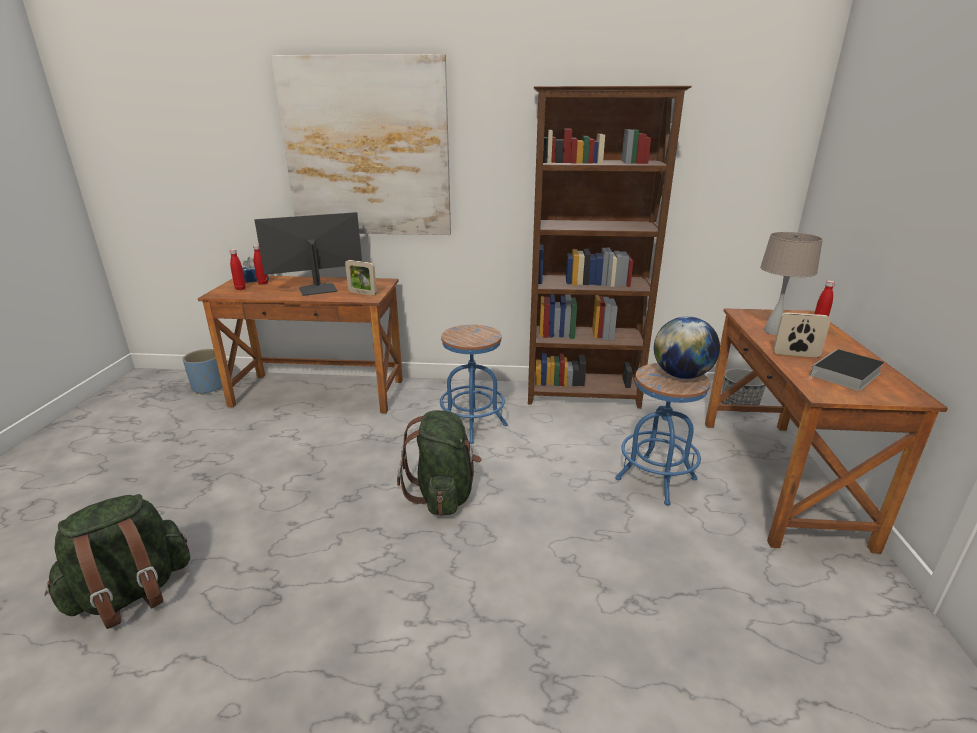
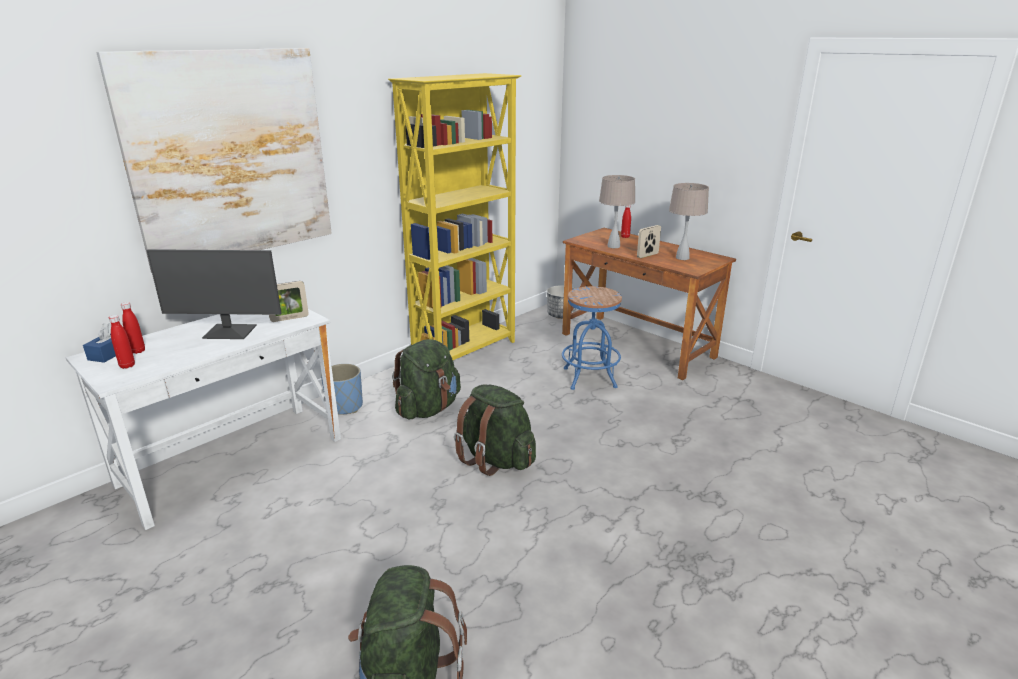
camera: 50 degrees left, 0 degrees up
(209, 387) = (65, 531): blue planter -> blue planter (345, 406)
(317, 289) = (229, 332): monitor -> monitor turned 105 degrees counterclockwise
(319, 393) = (233, 461): brown desk -> white desk
(472, 425) = (428, 409): blue stool -> green backpack
(583, 396) = (466, 351): brown bookcase -> yellow bookcase
(681, 375) = (596, 292): globe -> none
(845, 374) = (682, 258): book -> beige table lamp

